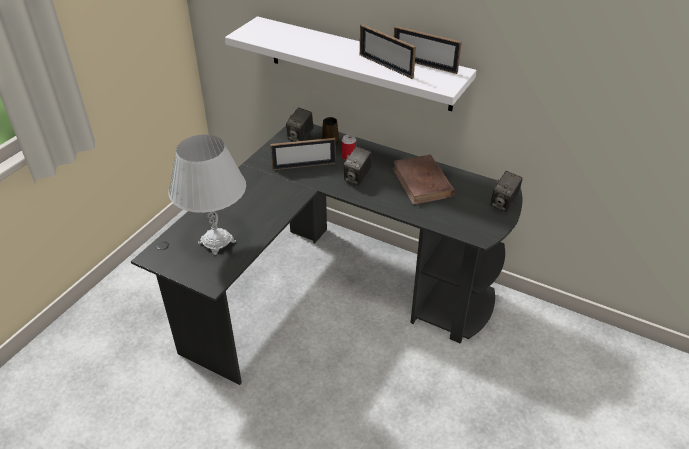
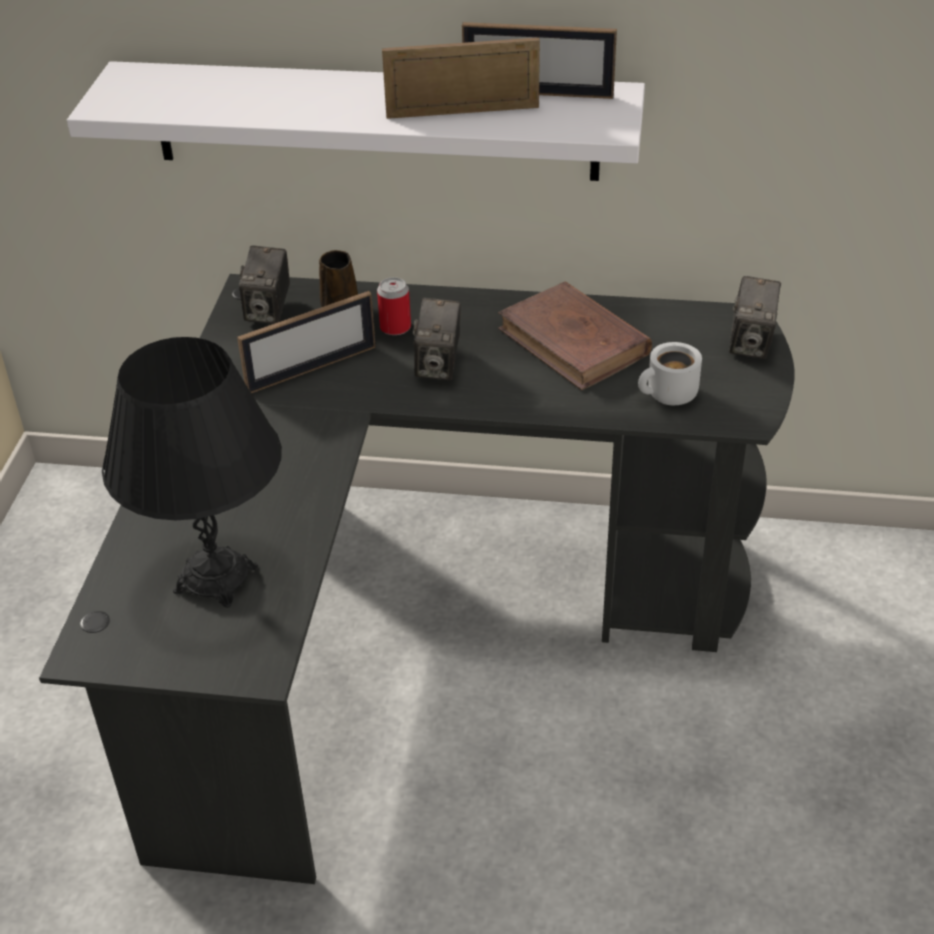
camera: 20 degrees left, 0 degrees up
(217, 242) = (216, 579): white table lamp -> black table lamp
(385, 66) = (462, 111): picture frame -> picture frame turned 150 degrees clockwise
(451, 217) = (669, 396): none -> white mug

